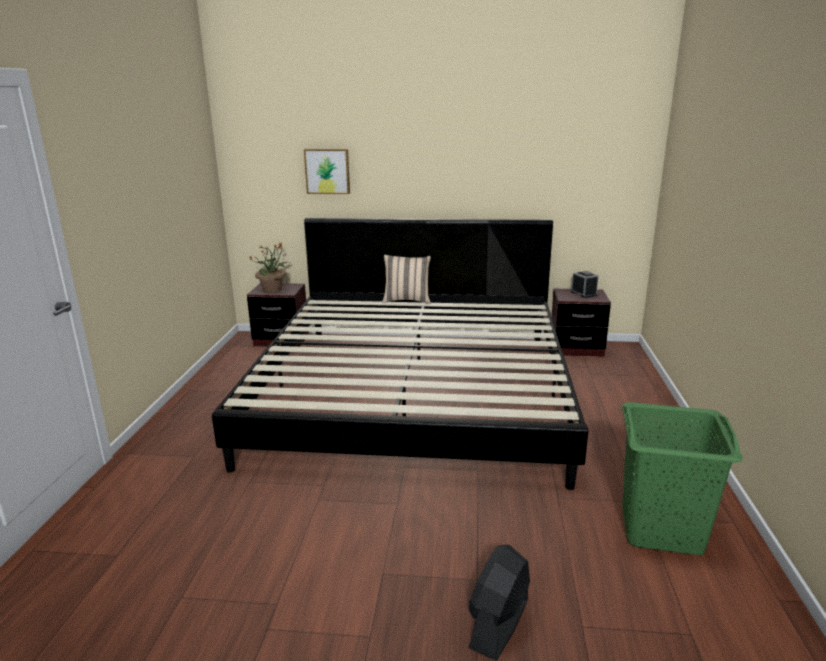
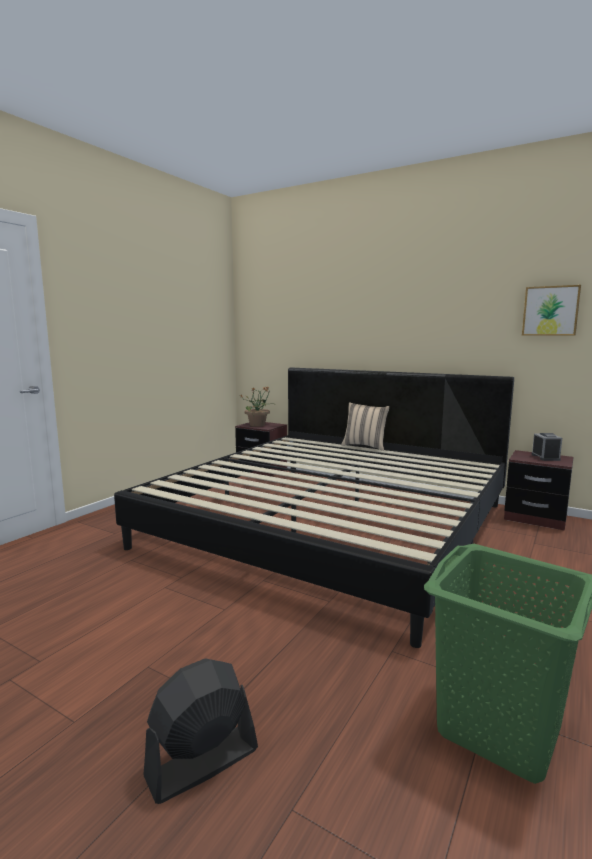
camera: 25 degrees right, 10 degrees down
(327, 171) = (311, 328): picture -> picture (550, 311)

